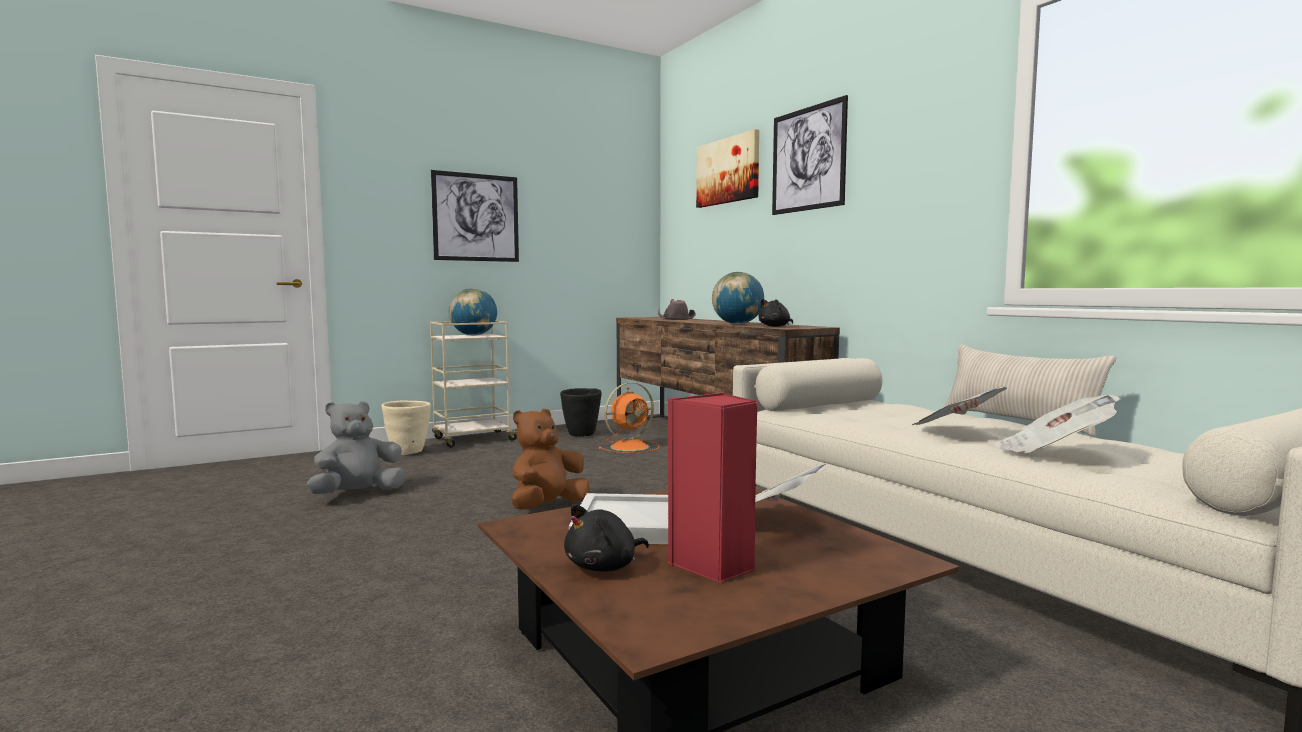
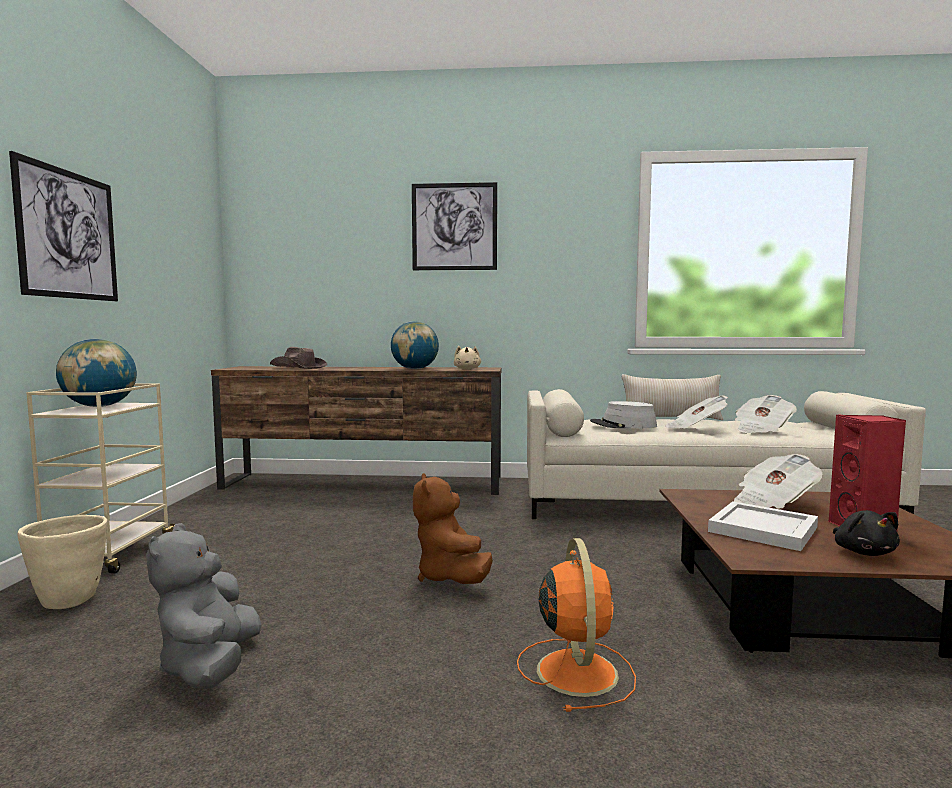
camera: 55 degrees left, 0 degrees up
(581, 435) = (231, 511): black planter -> none
(631, 447) = (321, 507): orange fan -> orange fan (576, 670)
(728, 171) = (345, 222): picture -> none
(775, 326) = (467, 369): black plush toy -> beige plush toy
(885, 413) = (623, 425): none -> grey hat

